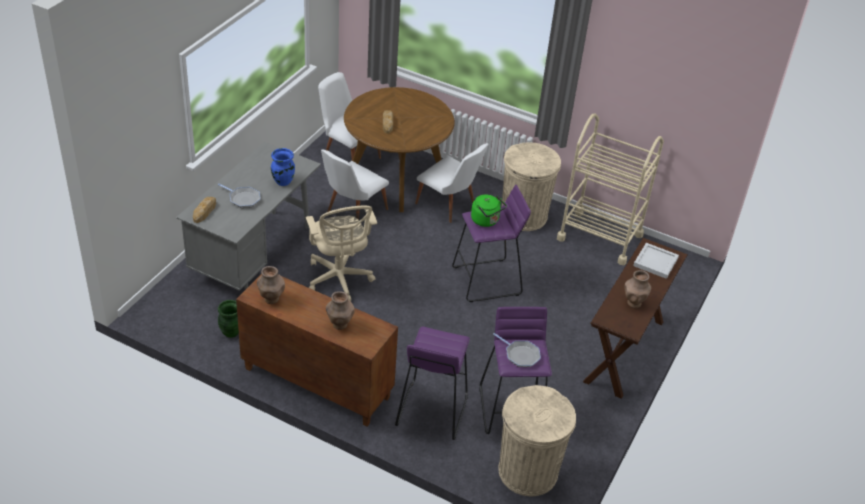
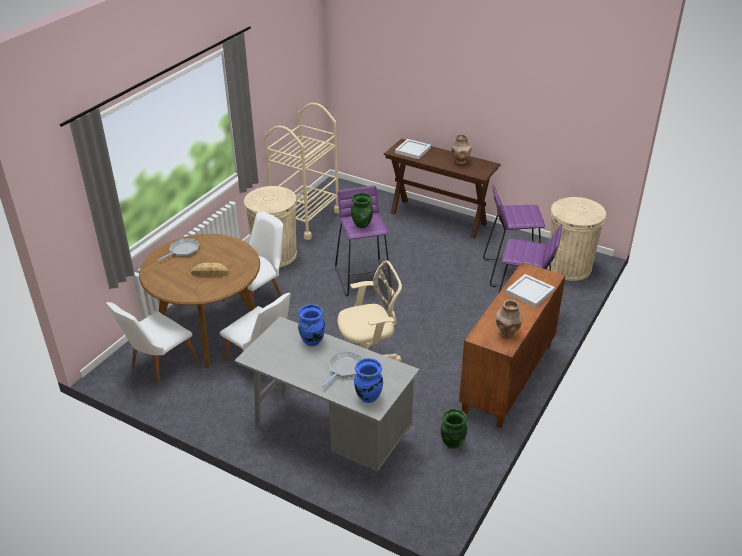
camera: 85 degrees left, 5 degrees down
(205, 211) = (368, 397): bread -> blue vase
(339, 324) = (529, 292): brown vase -> white tray
(486, 221) = (362, 224): green kettle -> green vase
(520, 355) = (523, 215): frying pan -> frying pan (183, 251)

